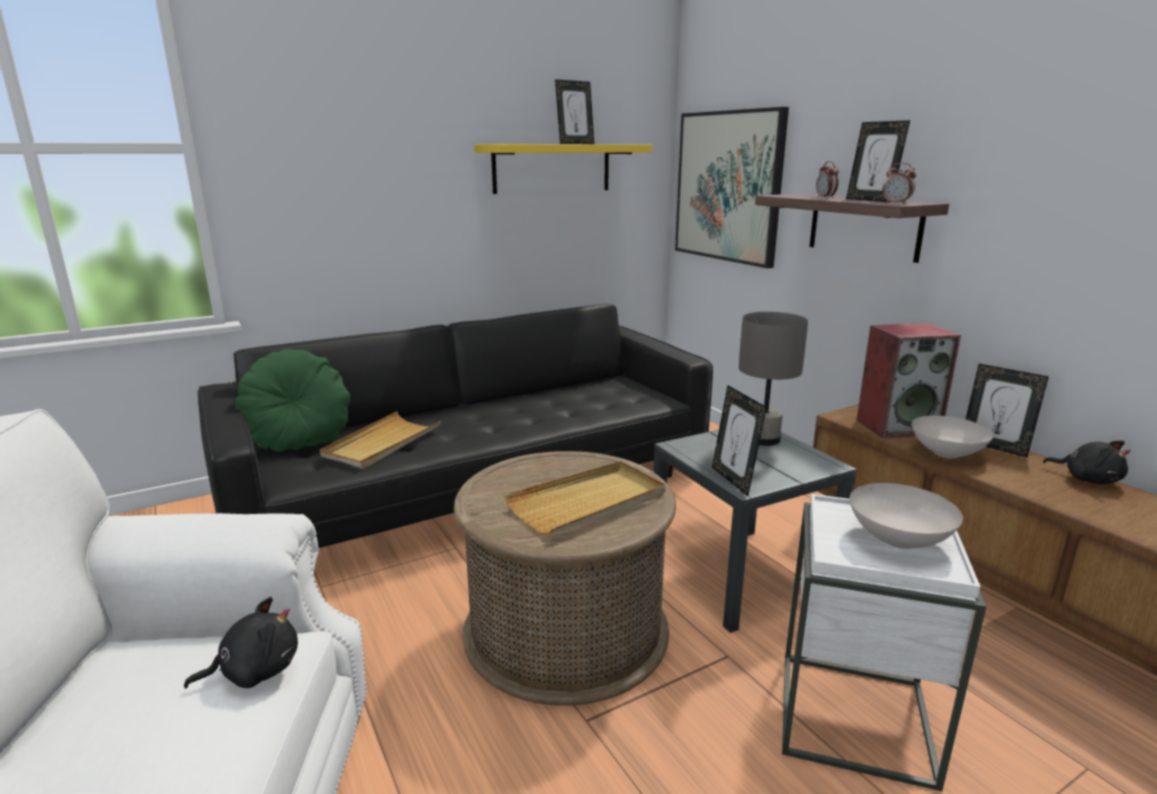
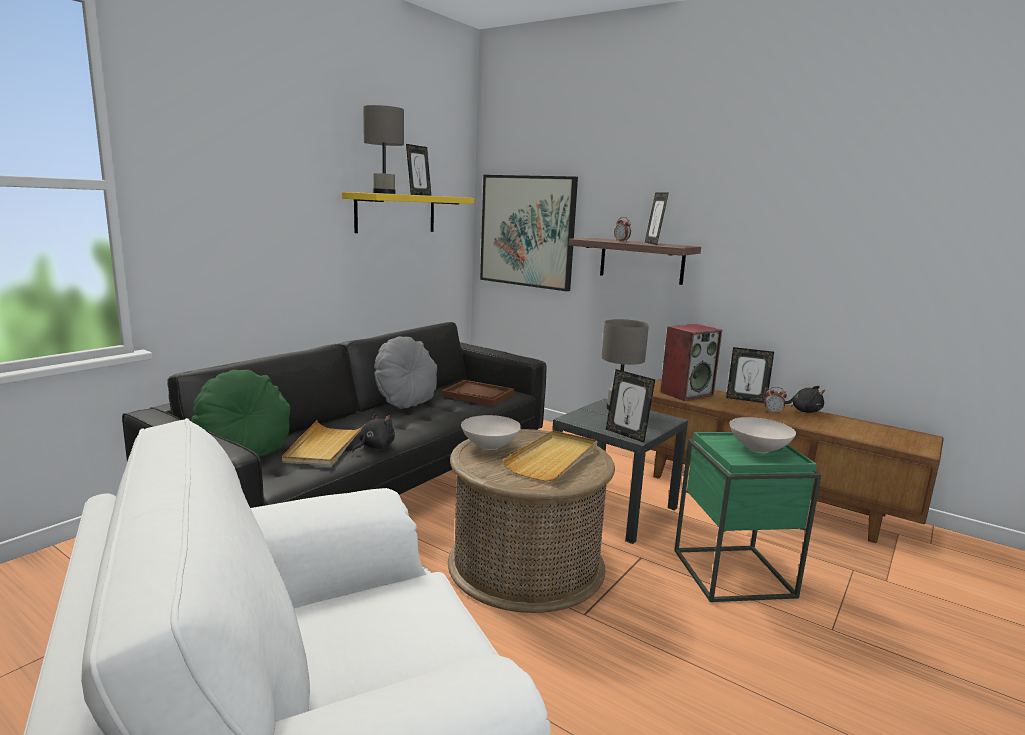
camera: 25 degrees left, 5 degrees down
(255, 671) = (428, 599): black plush toy -> black plush toy (374, 447)
(519, 143) = (384, 193): none -> grey table lamp
(522, 401) = (406, 404): none -> grey pillow
(616, 398) = (478, 395): none -> brown tray
(855, 716) = (733, 573): white side table -> green side table
(871, 200) = (653, 243): picture frame -> picture frame turned 45 degrees clockwise
(896, 204) = (677, 246): alarm clock -> alarm clock (773, 412)
(945, 454) = (725, 406): white bowl -> white bowl (489, 446)

